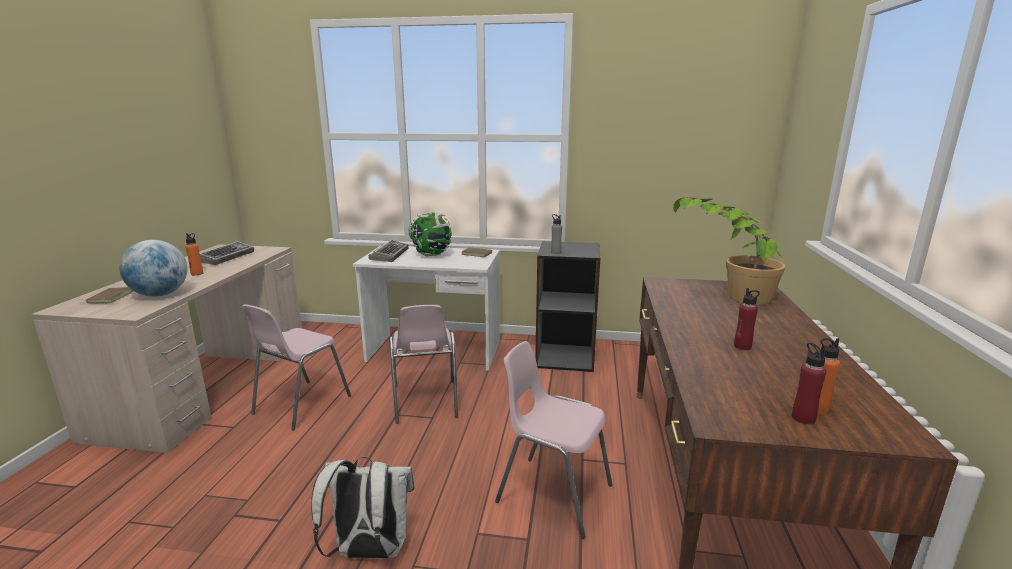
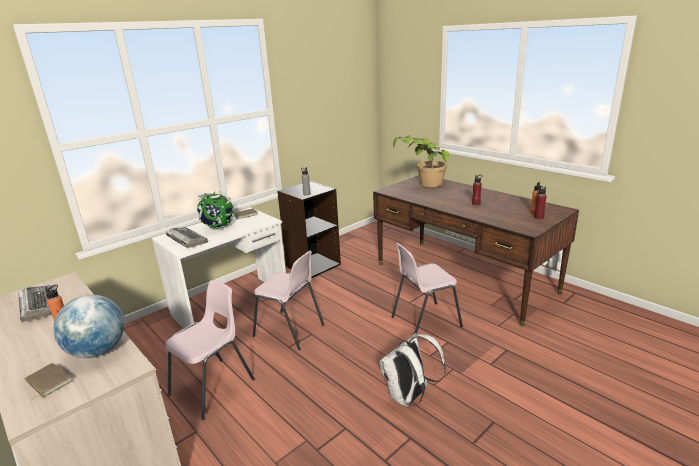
camera: 50 degrees left, 5 degrees up
(300, 405) = (213, 387): pink chair -> pink chair turned 120 degrees counterclockwise

